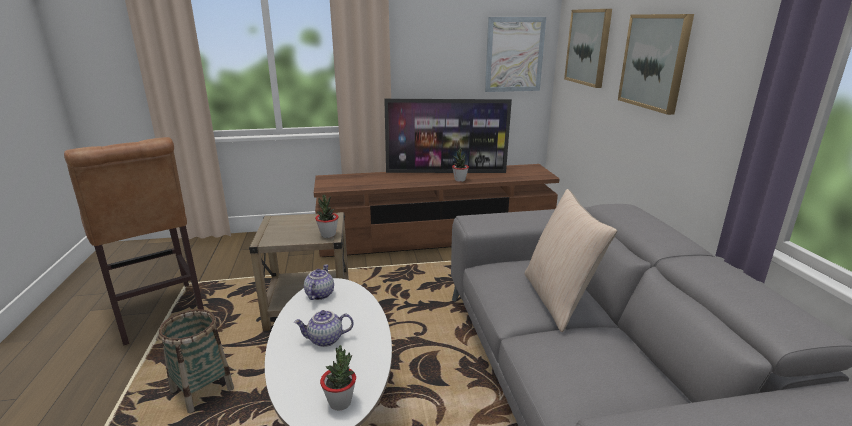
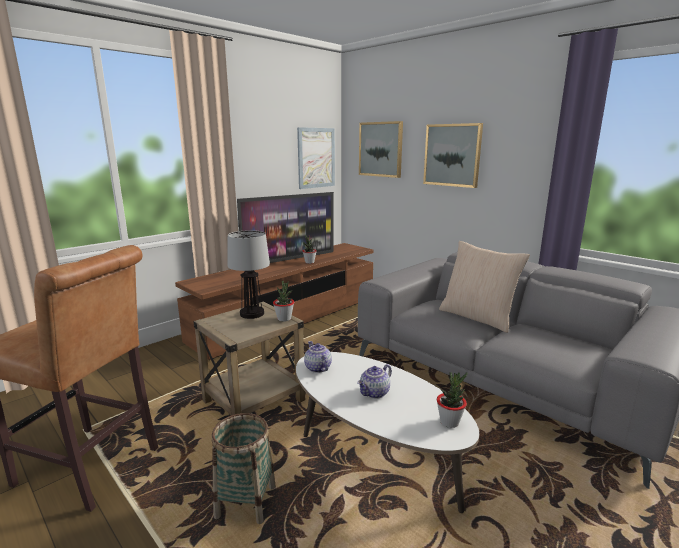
camera: 35 degrees left, 5 degrees down
(313, 222) = (251, 314): none -> table lamp

